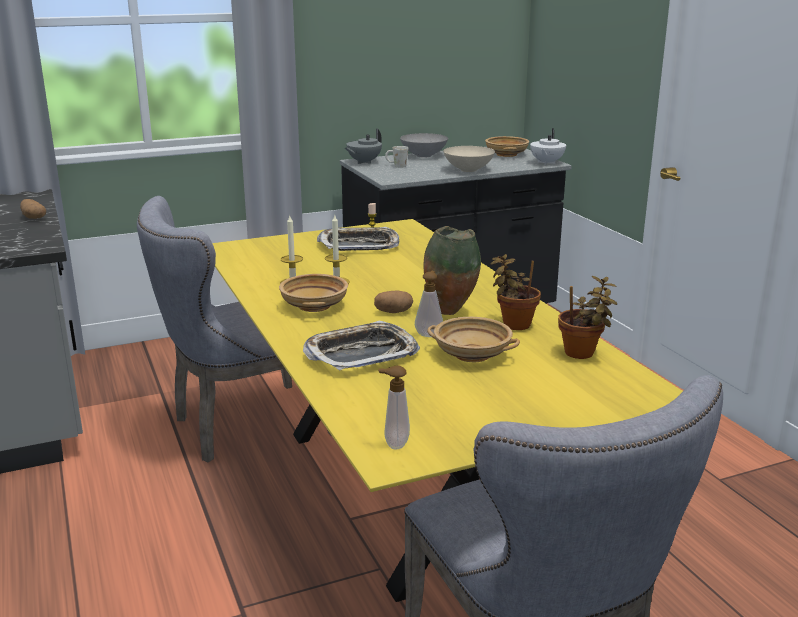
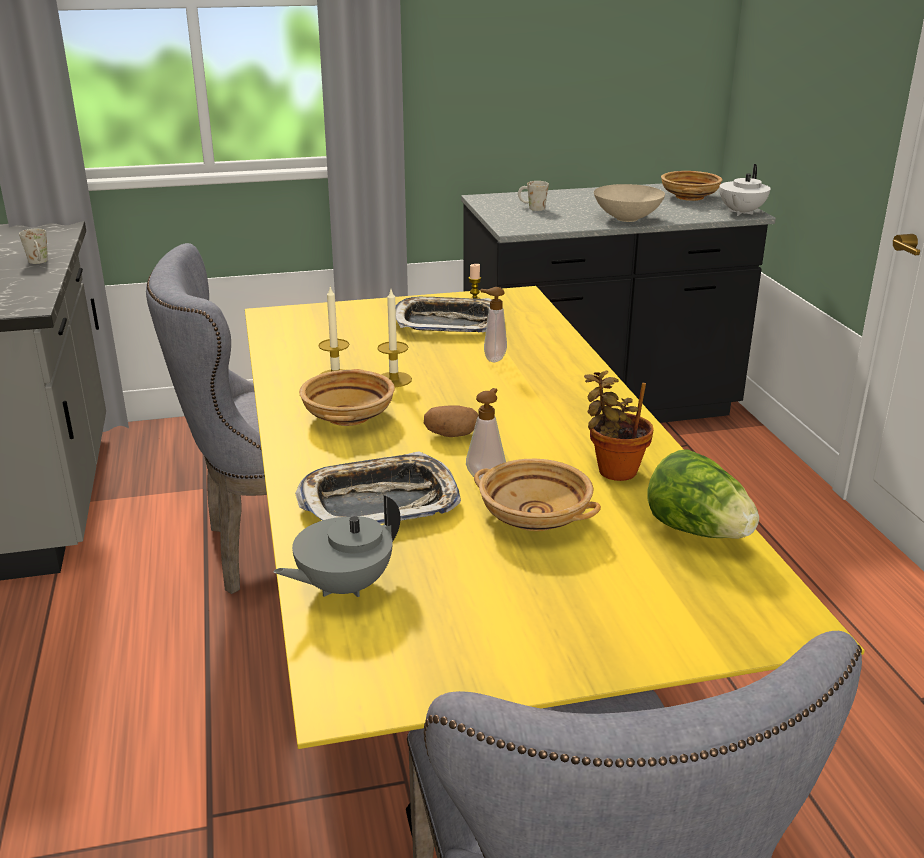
camera: 10 degrees right, 5 degrees up
(33, 218) = (39, 263): potato -> white mug
(363, 162) = (491, 200): grey teapot -> grey teapot (343, 586)
(394, 444) = (362, 666): soap dispenser -> soap dispenser (492, 358)
(424, 156) = (576, 194): grey bowl -> none
(450, 312) = (530, 442): vase -> none
(582, 353) = (697, 531): potted plant -> lettuce

